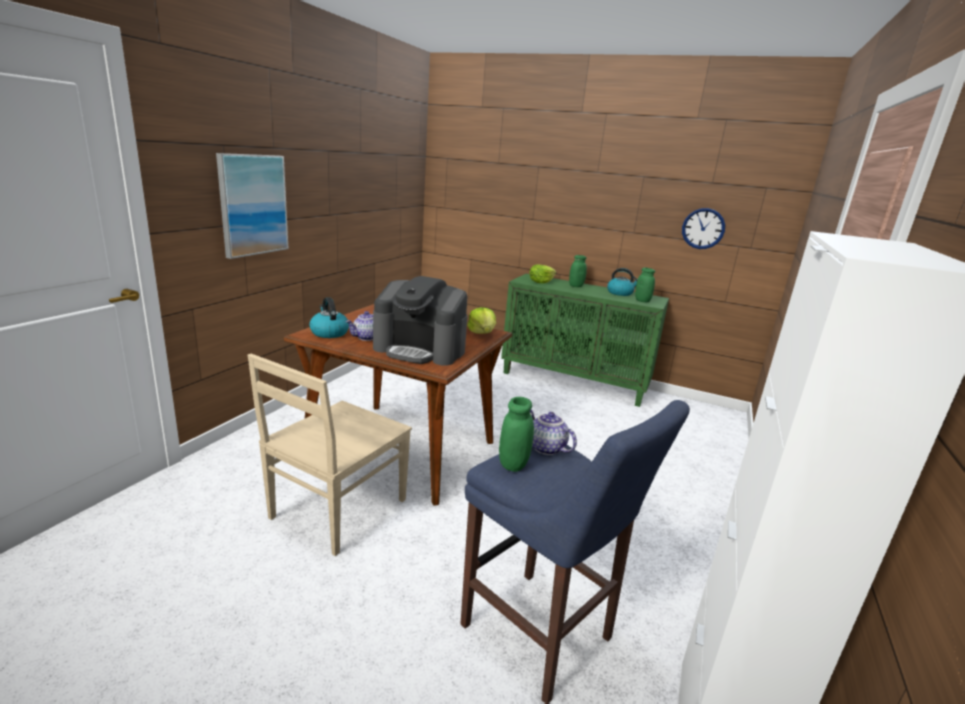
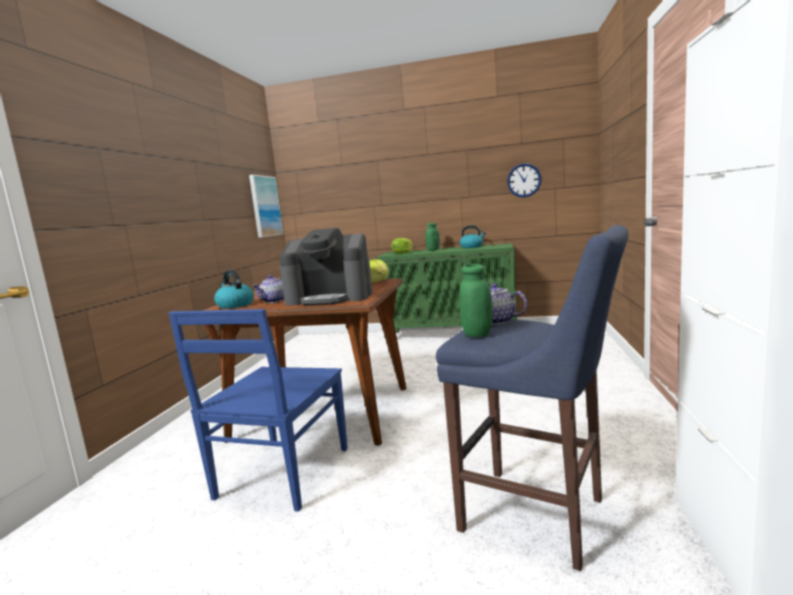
camera: 10 degrees left, 10 degrees down
(253, 205) = (133, 206): picture -> picture (265, 206)
(336, 510) = (282, 474): beige chair -> blue chair
(642, 301) = (493, 246): green jar -> none

